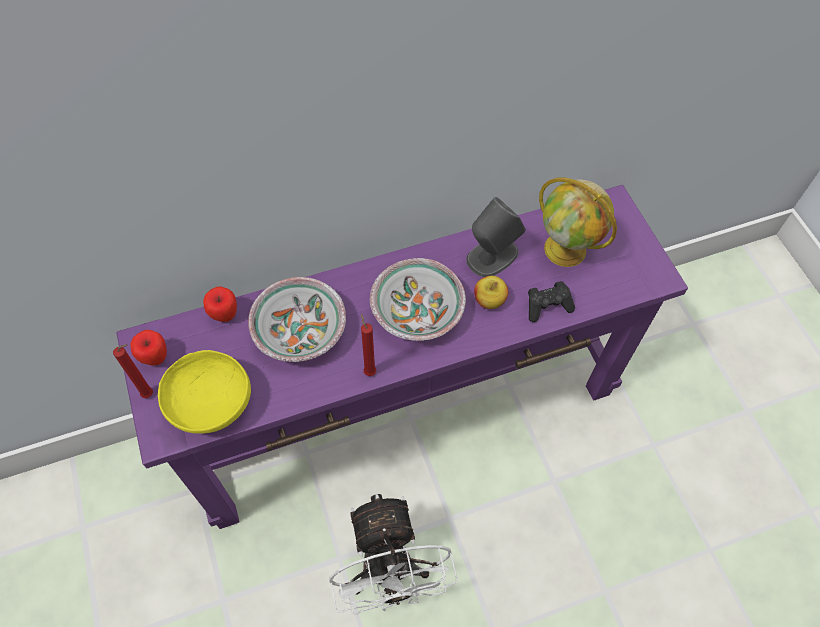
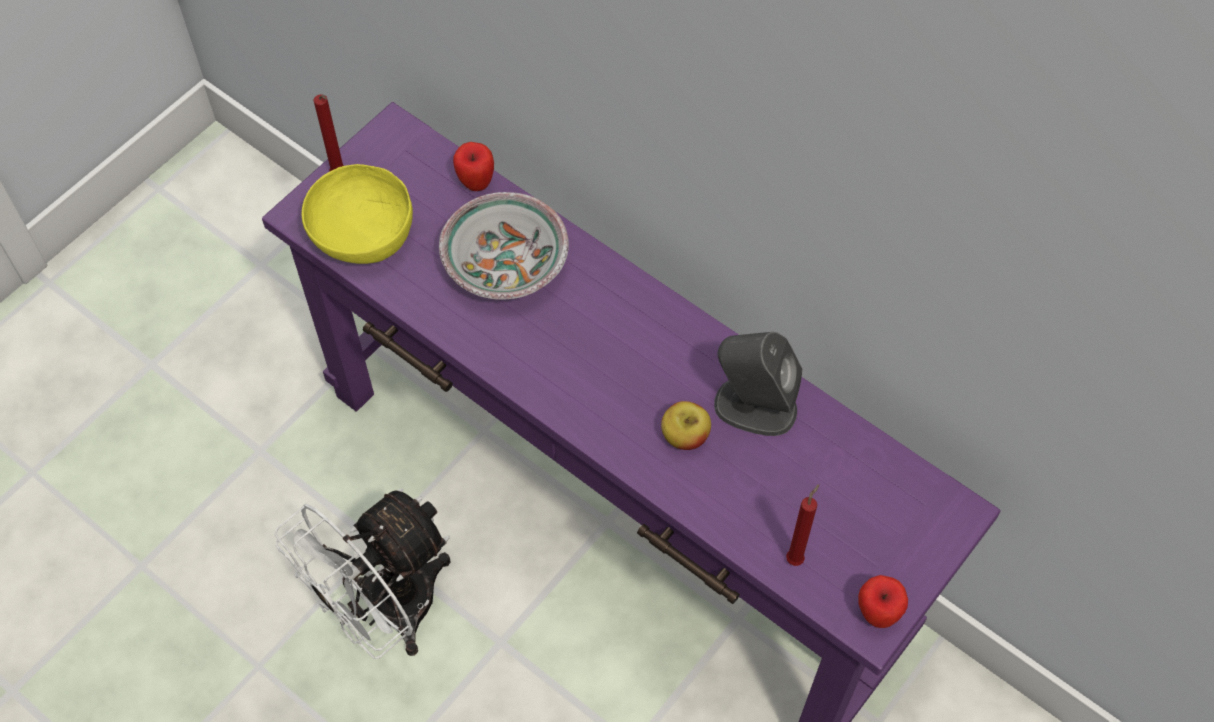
camera: 60 degrees right, 0 degrees up
(155, 358) = (383, 154): apple -> apple (877, 614)
(369, 371) = (500, 360): red candle -> red candle (796, 558)
(417, 310) = (615, 366): bowl -> none
(547, 306) = (723, 506): black game controller -> none
(566, 250) = (830, 489): globe -> none

